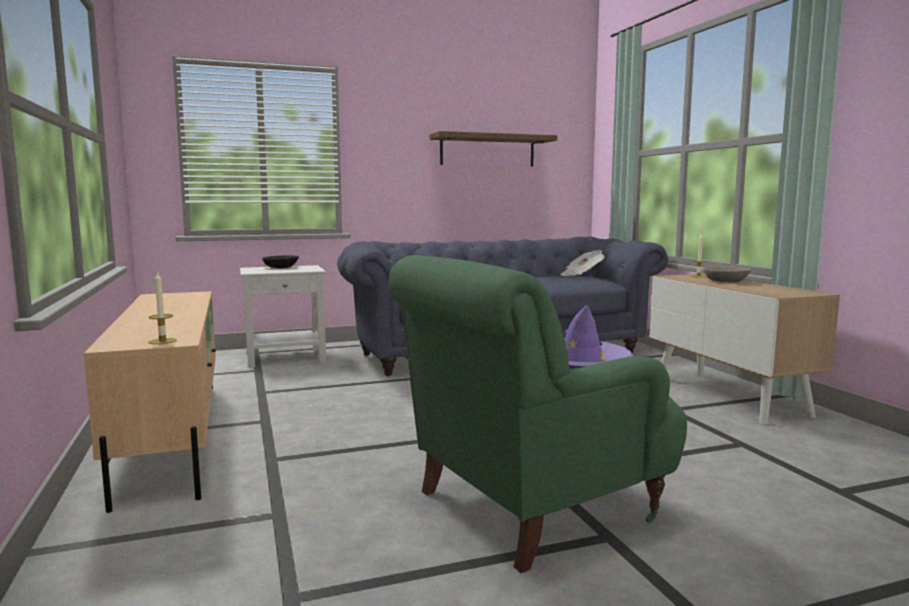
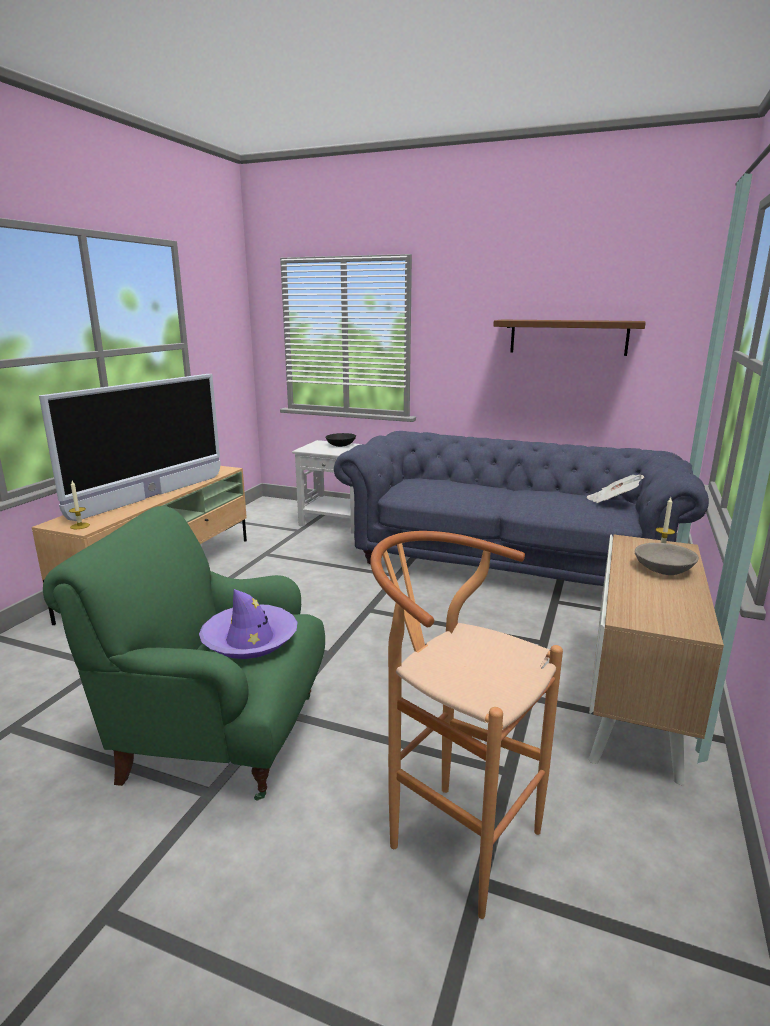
camera: 40 degrees right, 10 degrees up
(175, 316) = (151, 497): none -> television
(785, 481) = (451, 835): none -> brown stool

